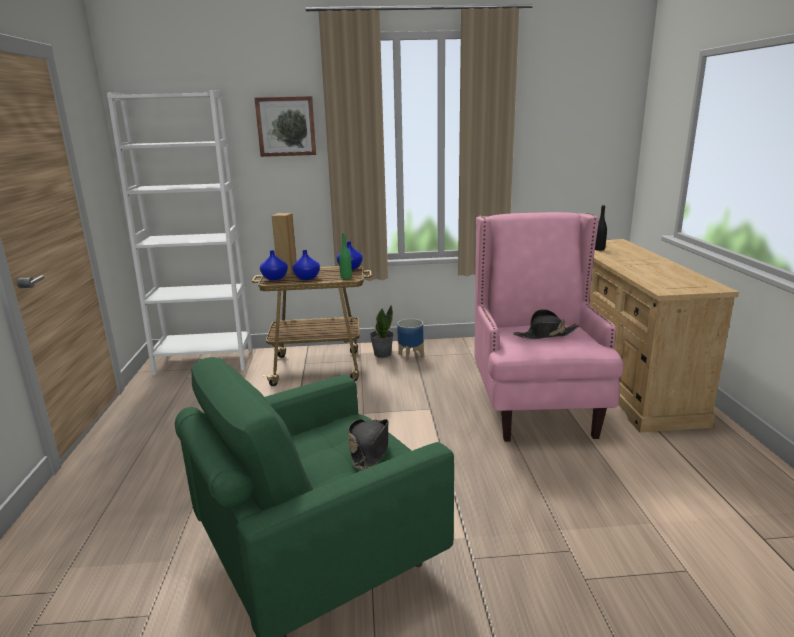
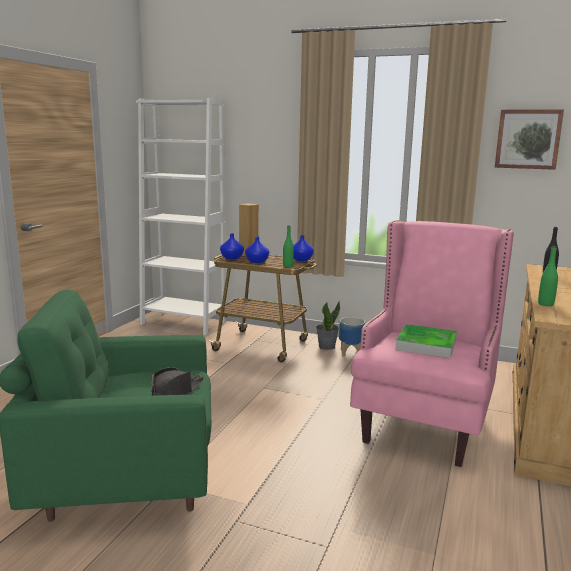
camera: 25 degrees right, 5 degrees down
(286, 126) = (271, 131): picture -> picture (528, 139)
(546, 334) = (426, 345): black hat -> tray
(641, 278) = (545, 304): none -> green bottle

